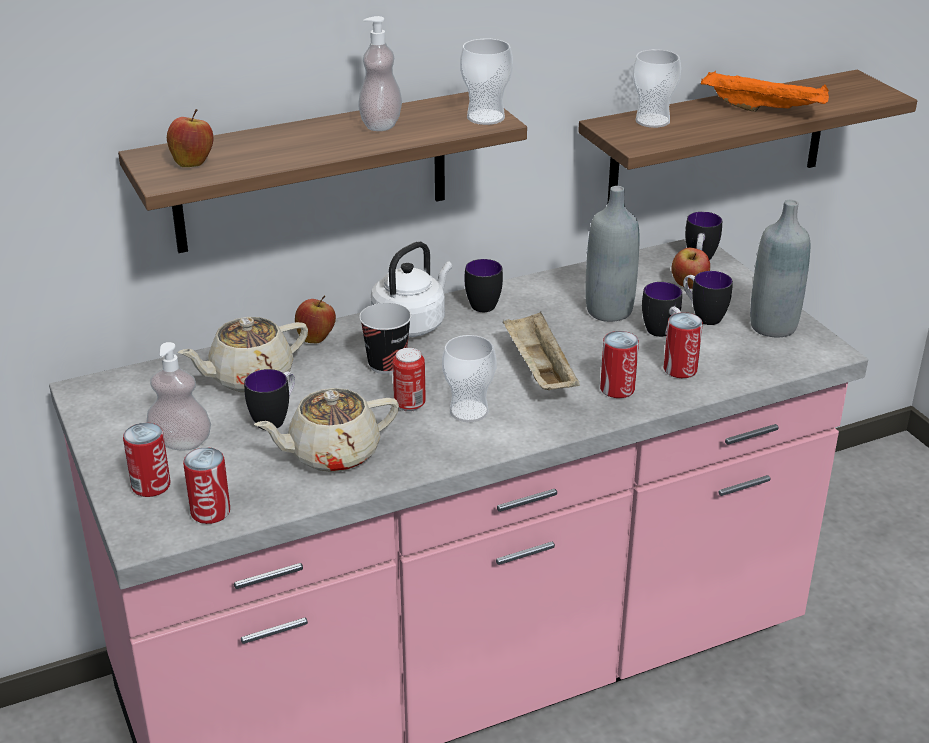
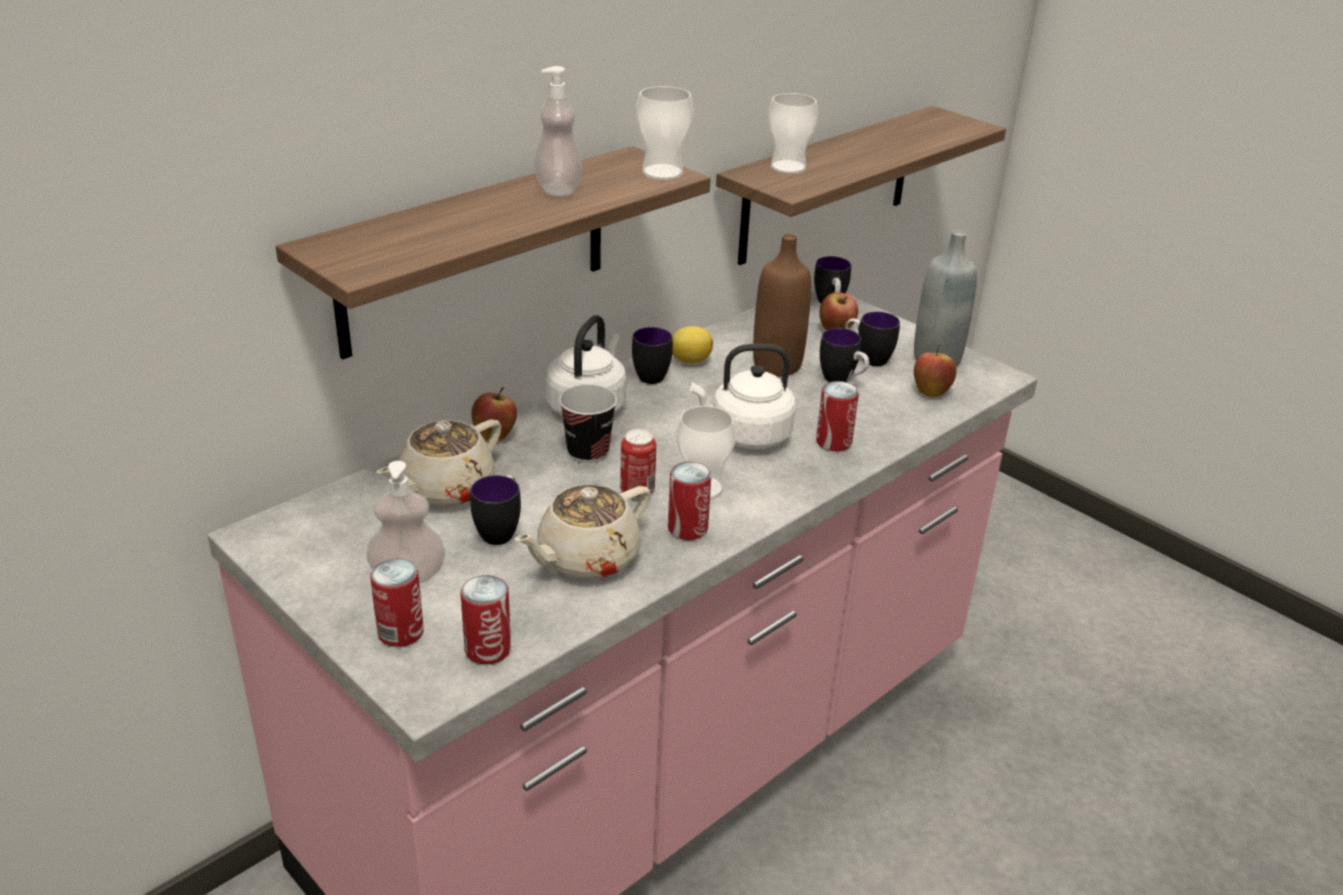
camera: 20 degrees left, 0 degrees up
(193, 162) = (377, 248): apple -> apple (931, 391)
(528, 295) = (689, 361): none -> lemon
(538, 371) = (746, 435): beige tray -> white kettle
(609, 311) = (777, 365): grey bottle -> brown bottle
(680, 369) = (880, 413): can -> can (687, 528)
(765, 109) = (882, 148): orange tray -> none

